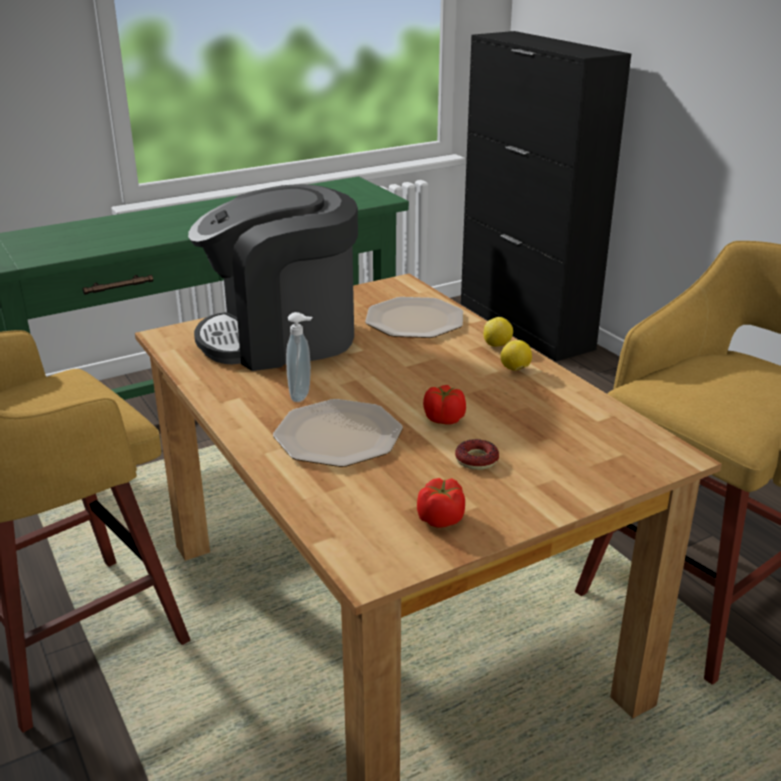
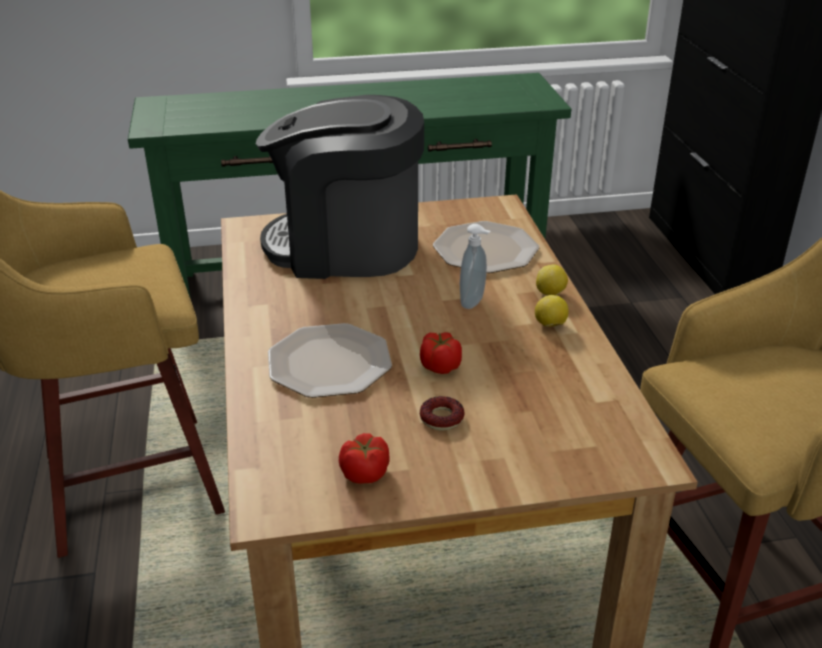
camera: 20 degrees right, 5 degrees up
(302, 395) = (324, 313): soap dispenser -> soap dispenser (474, 302)

